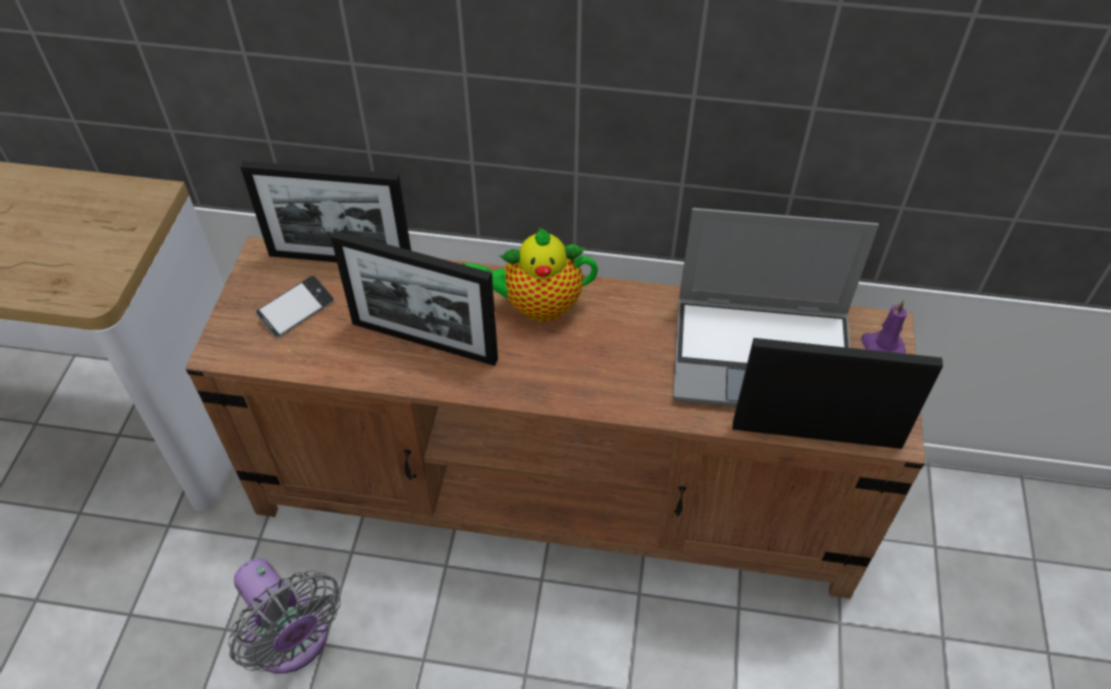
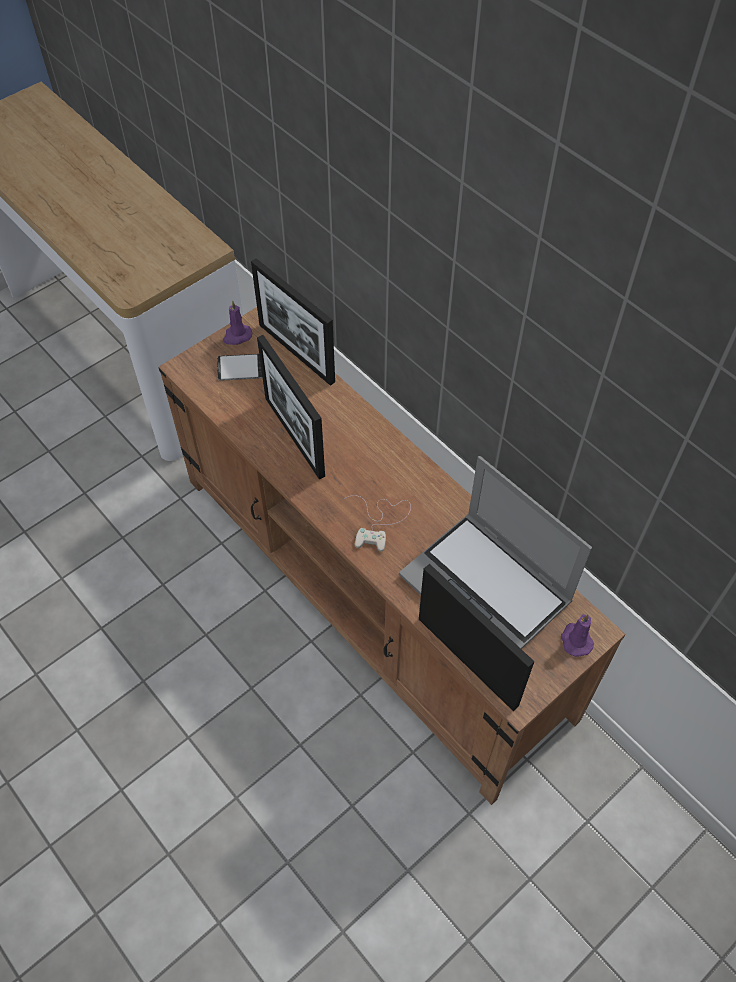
camera: 40 degrees right, 5 degrees up
(253, 281) = (237, 336): none -> purple candle
(292, 641) = (149, 570): grey fan -> none
(536, 305) = (381, 458): teapot -> none
(598, 364) = (379, 521): none -> white game controller

